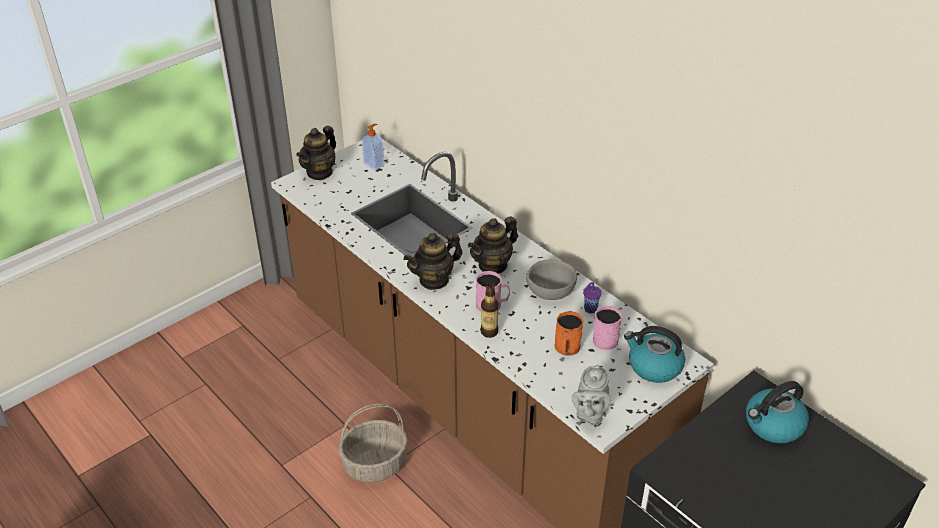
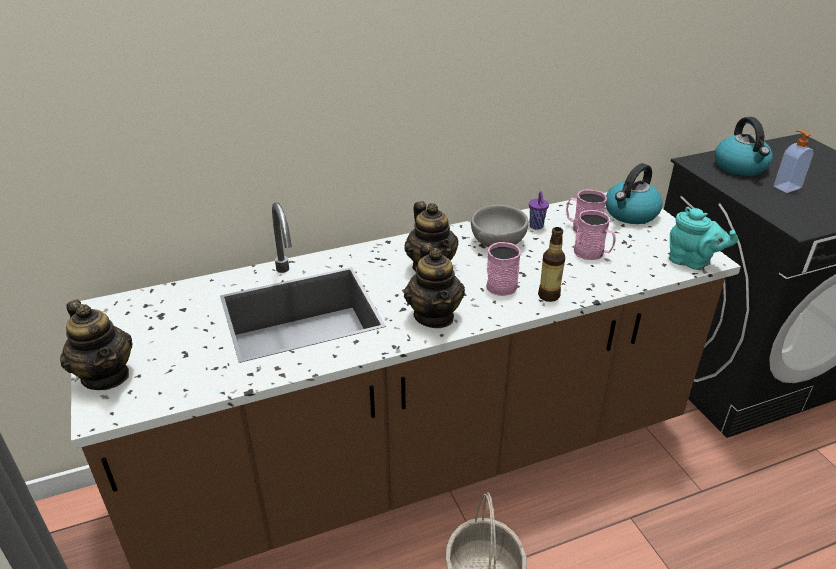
camera: 70 degrees left, 5 degrees down
(374, 164) = (144, 317): soap dispenser -> soap dispenser (786, 187)
(566, 349) = (592, 253): orange mug -> pink mug
(589, 414) = (692, 262): grey teapot -> turquoise teapot

